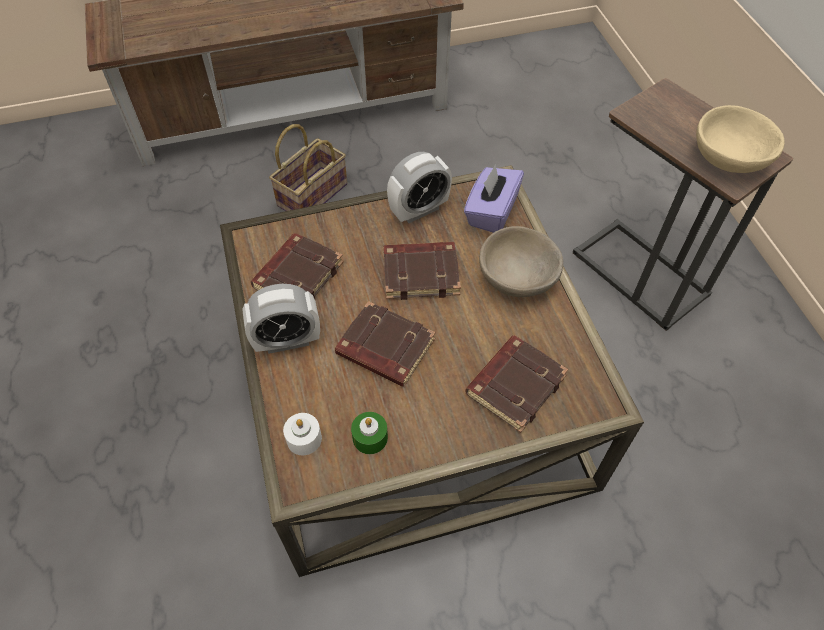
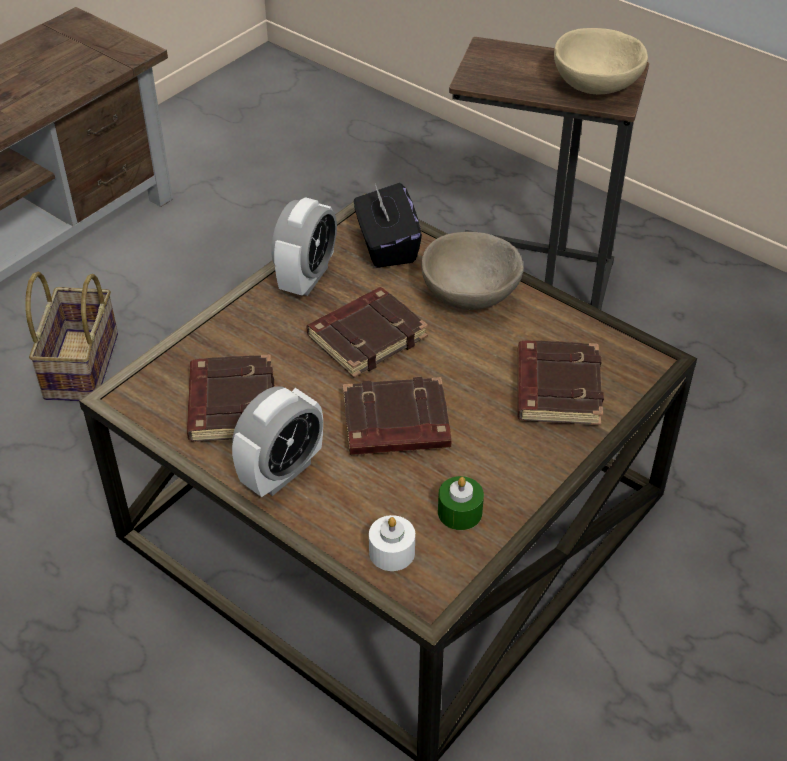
camera: 35 degrees left, 10 degrees down
(491, 212) = (386, 246): purple tissue box -> black tissue box

